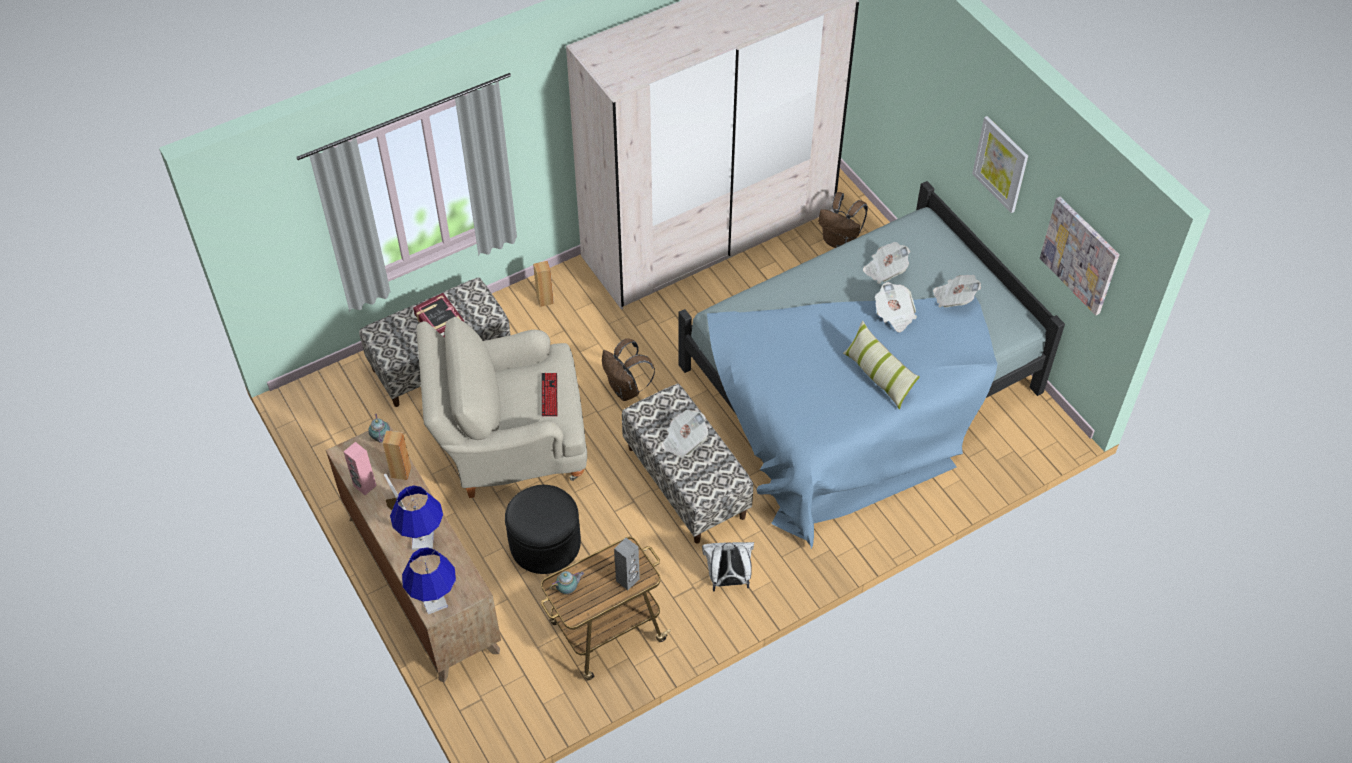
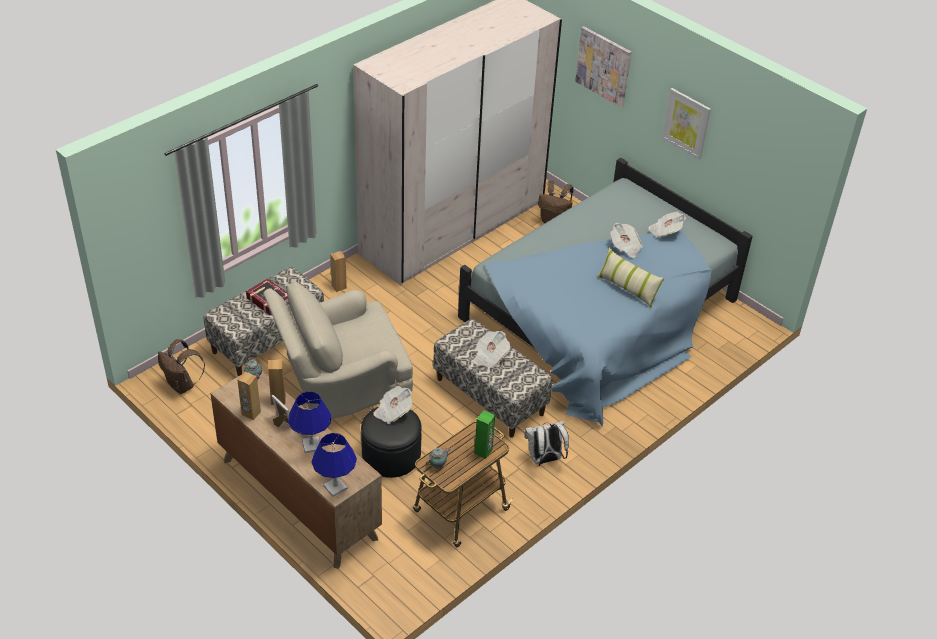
camera: 15 degrees left, 10 degrees down
(364, 486) = (251, 413): pink speaker -> brown speaker
(549, 395) = (376, 336): keyboard -> none
(626, 390) = (422, 339): brown backpack -> brown backpack (182, 385)
(628, 580) = (483, 451): grey speaker -> green speaker
(885, 270) = (607, 220): newspaper -> newspaper (392, 412)
(1080, 255) = (762, 175): picture -> picture (603, 66)

